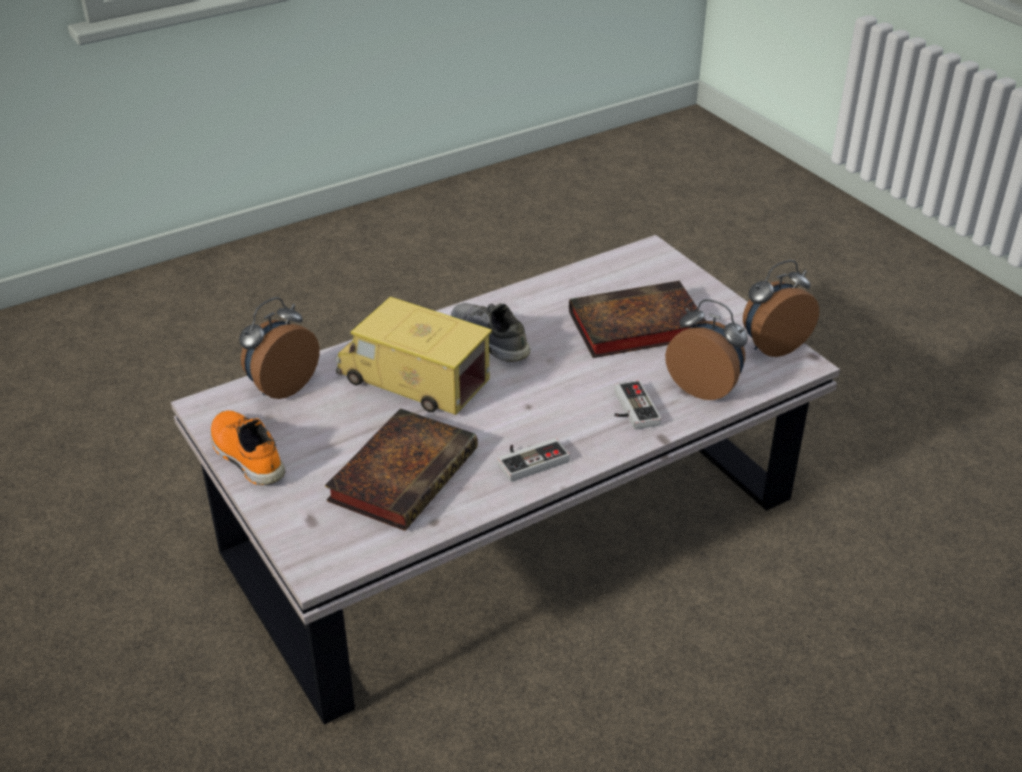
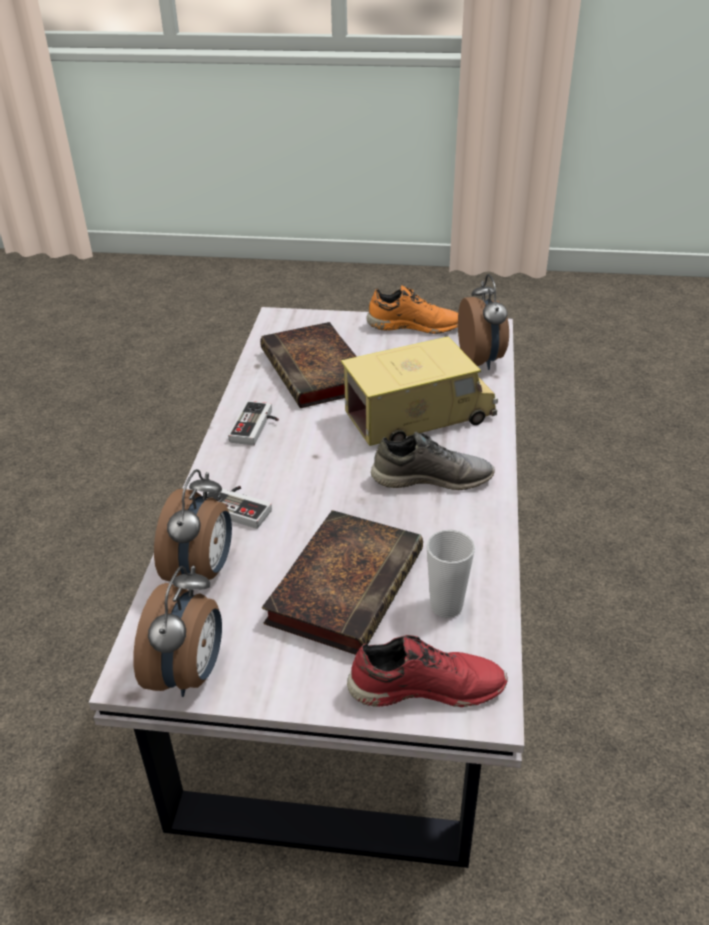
camera: 130 degrees right, 0 degrees up
(600, 287) = (446, 606): none -> cup
(663, 270) = (426, 686): none -> red shoe
(705, 387) = (202, 571): alarm clock -> alarm clock turned 60 degrees counterclockwise

